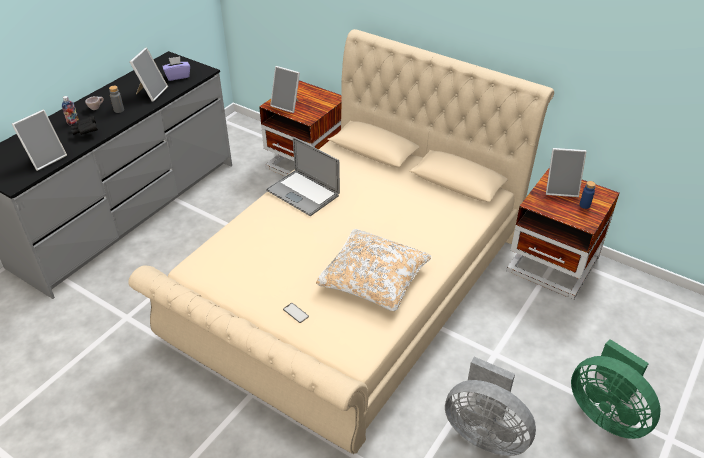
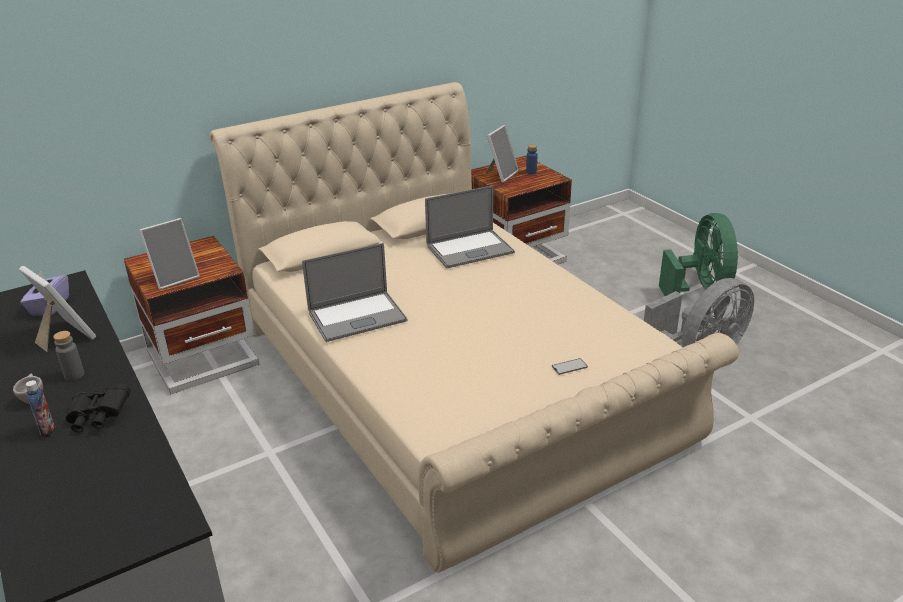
camera: 65 degrees left, 10 degrees down
(46, 158) = (132, 474): picture frame -> none
(374, 278) = (544, 306): white pillow -> none
(433, 215) = (470, 249): none -> laptop
(606, 413) = (699, 289): green fan -> green fan turned 75 degrees counterclockwise

